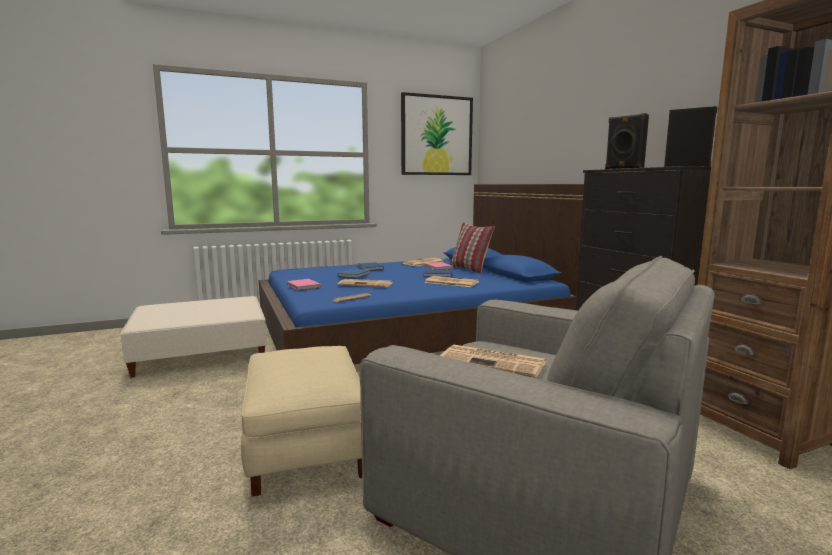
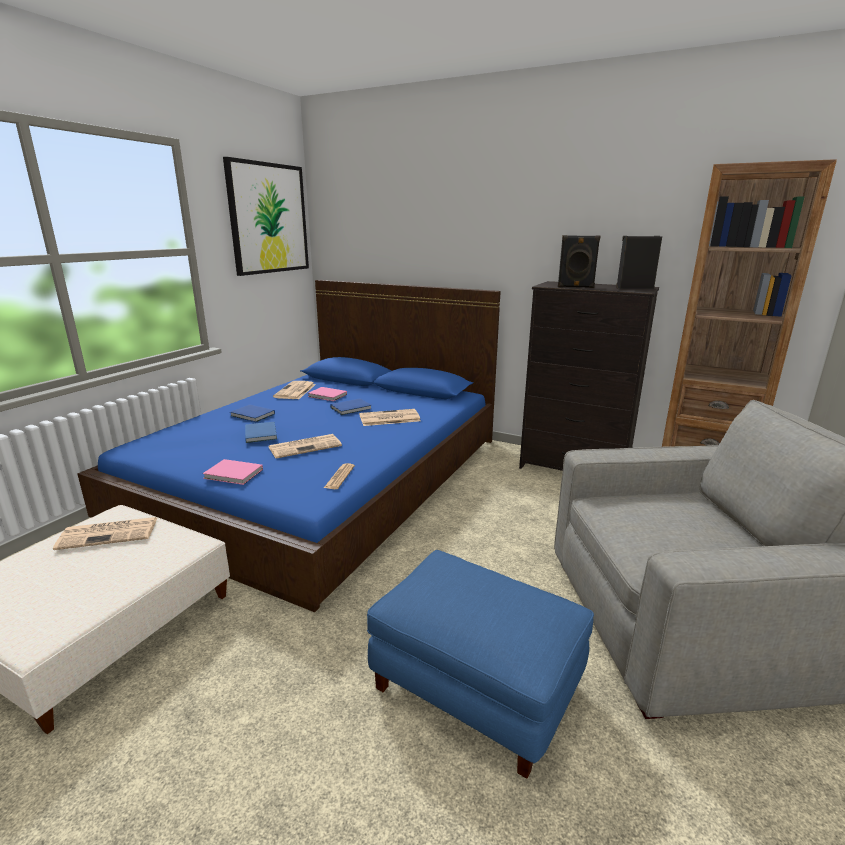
camera: 40 degrees left, 10 degrees up
(305, 446) = (474, 686): beige ottoman -> blue ottoman
(469, 269) = (364, 391): pillow -> none
(494, 362) = (663, 525): newspaper -> newspaper (110, 533)

